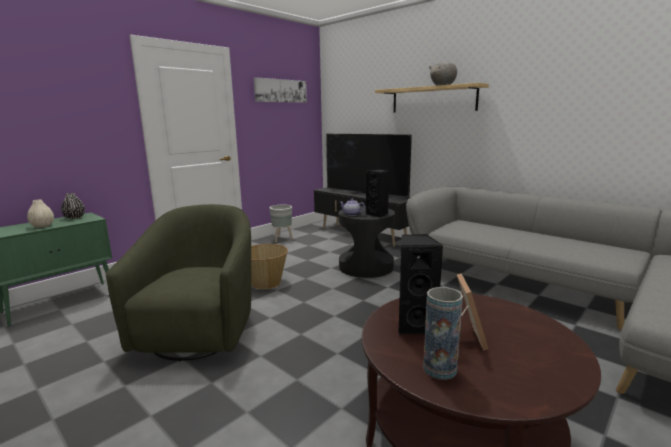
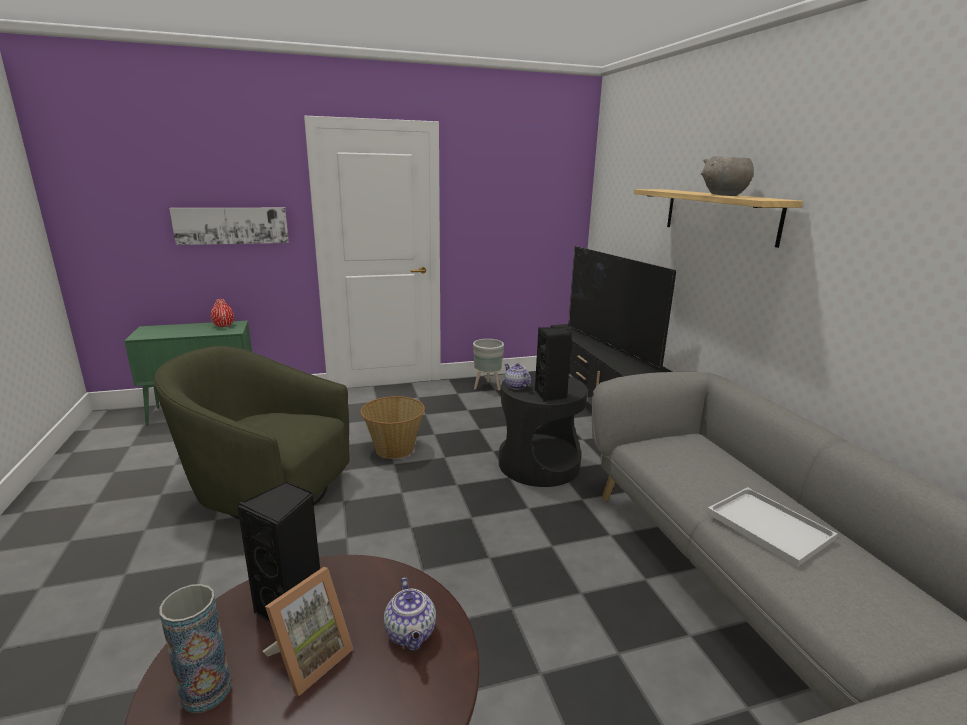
camera: 30 degrees right, 5 degrees up
(42, 226) = (185, 332): beige vase -> none
(74, 217) = (223, 325): black vase -> red vase
(200, 330) = (266, 490): green armchair -> green armchair turned 105 degrees counterclockwise
(280, 90) = (518, 178): picture -> picture (231, 225)
(489, 311) = (411, 634): none -> teapot
(541, 240) = (771, 526): none -> white tray

